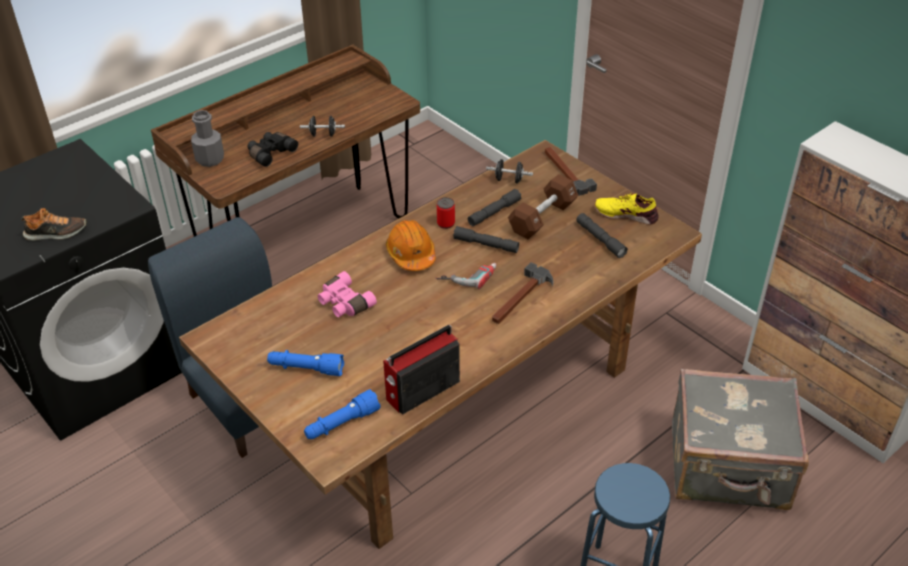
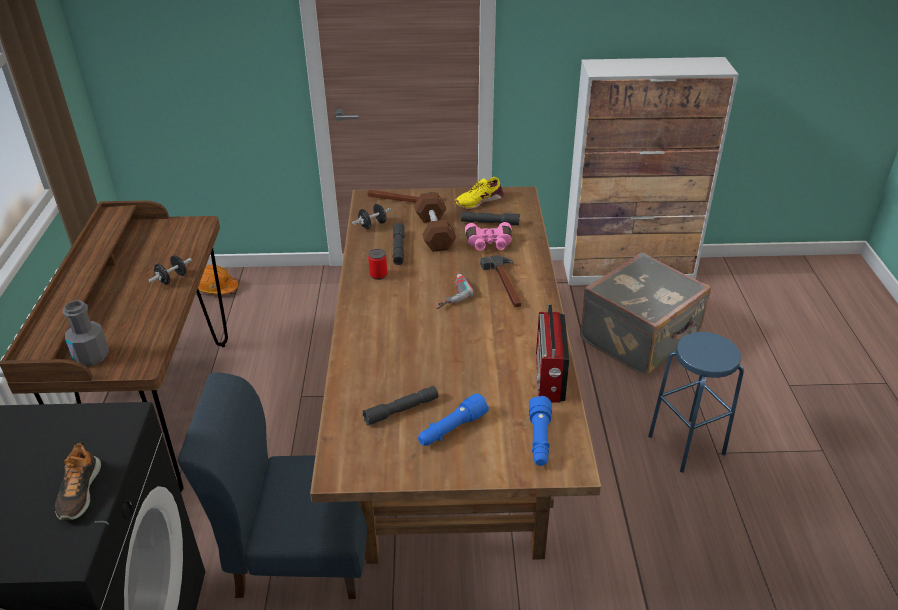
camera: 50 degrees left, 5 degrees down
(56, 233) = (79, 492): shoe -> shoe turned 150 degrees clockwise
(270, 153) = (146, 318): black binoculars -> none
(344, 303) = (400, 370): pink binoculars -> pink binoculars (489, 244)
(411, 254) = (389, 308): orange hard hat -> orange hard hat (216, 288)
(486, 245) = (428, 269): grey flashlight -> grey flashlight (401, 410)

